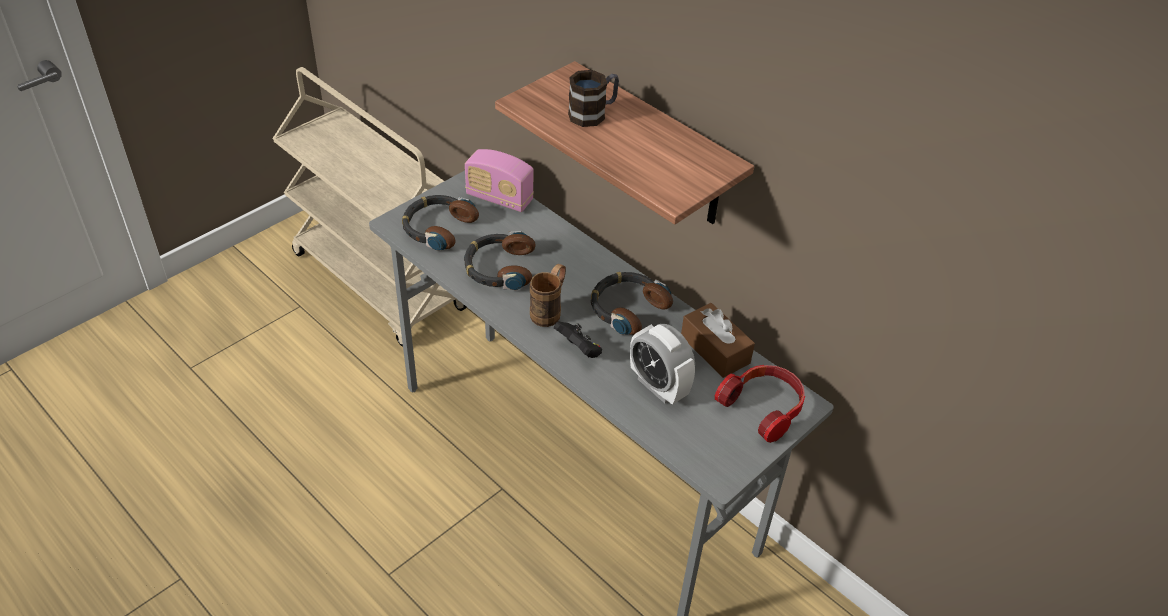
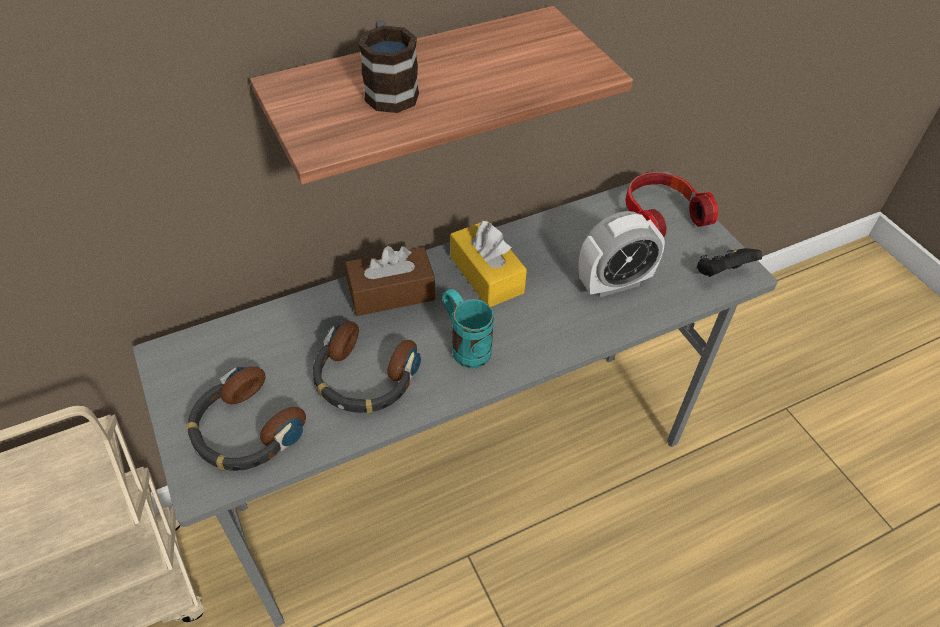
camera: 70 degrees left, 5 degrees up
(499, 198) = (226, 344): radio -> none
(549, 311) = (465, 346): brown mug -> turquoise mug
(579, 350) = (539, 335): black game controller -> black game controller (722, 273)
(627, 308) = (486, 275): headphones -> yellow tissue box
(715, 349) = (573, 225): brown tissue box -> brown tissue box (391, 293)

